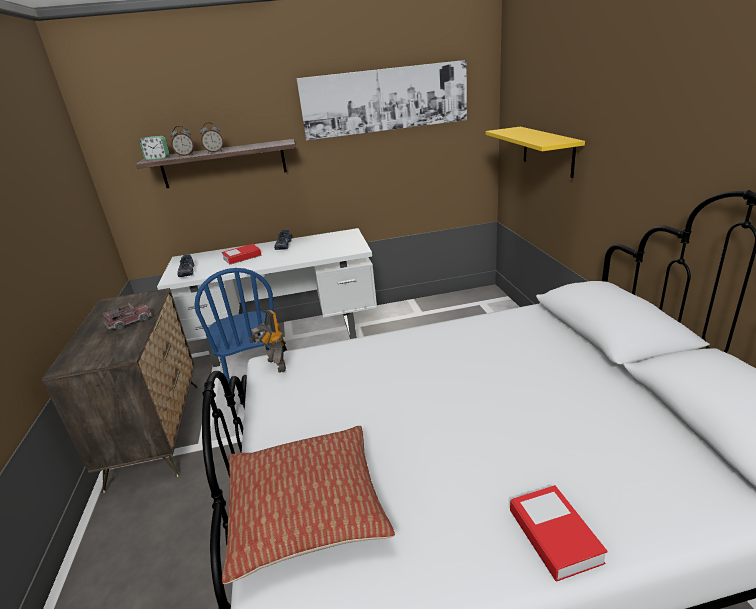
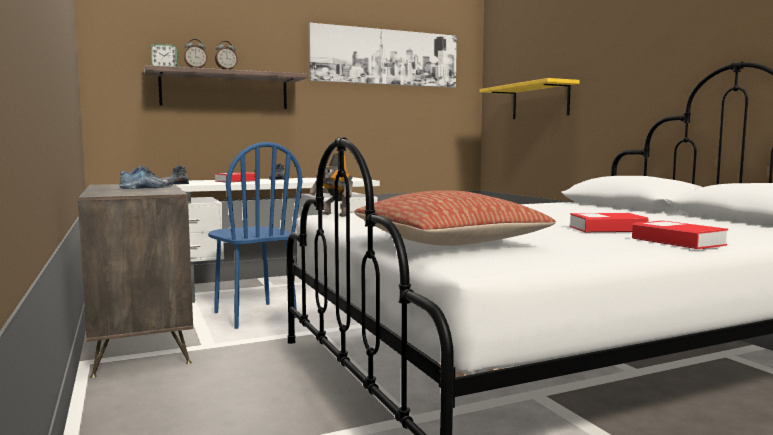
camera: 15 degrees left, 20 degrees down
(129, 322) = (149, 188): toy truck -> shoe
(509, 457) = (607, 229): none -> book

